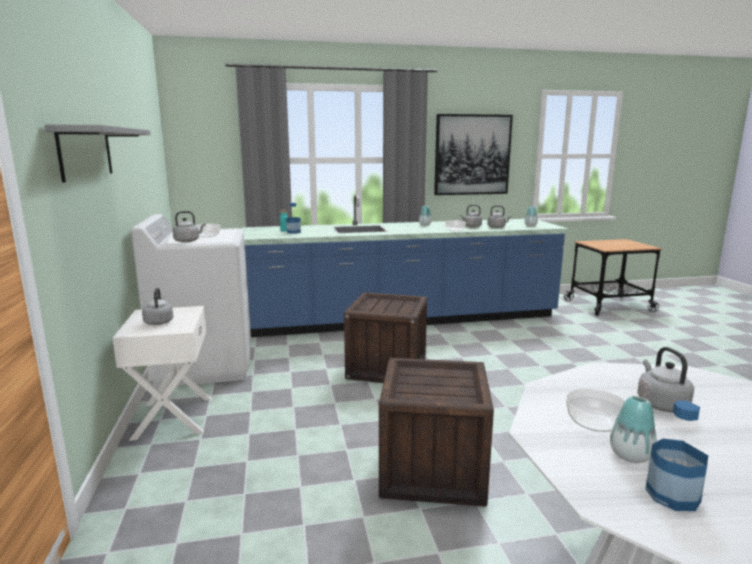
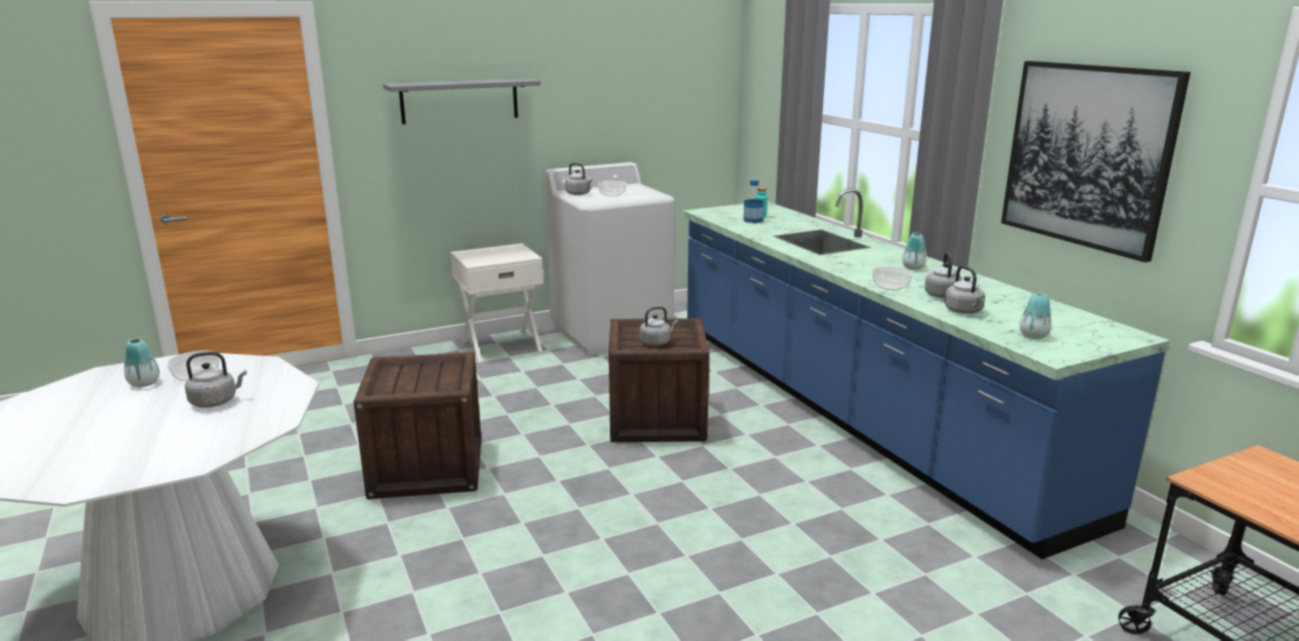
camera: 75 degrees right, 5 degrees up
(159, 322) = (490, 254): grey kettle -> grey kettle (656, 342)
(672, 495) = (93, 391): bottle -> none

